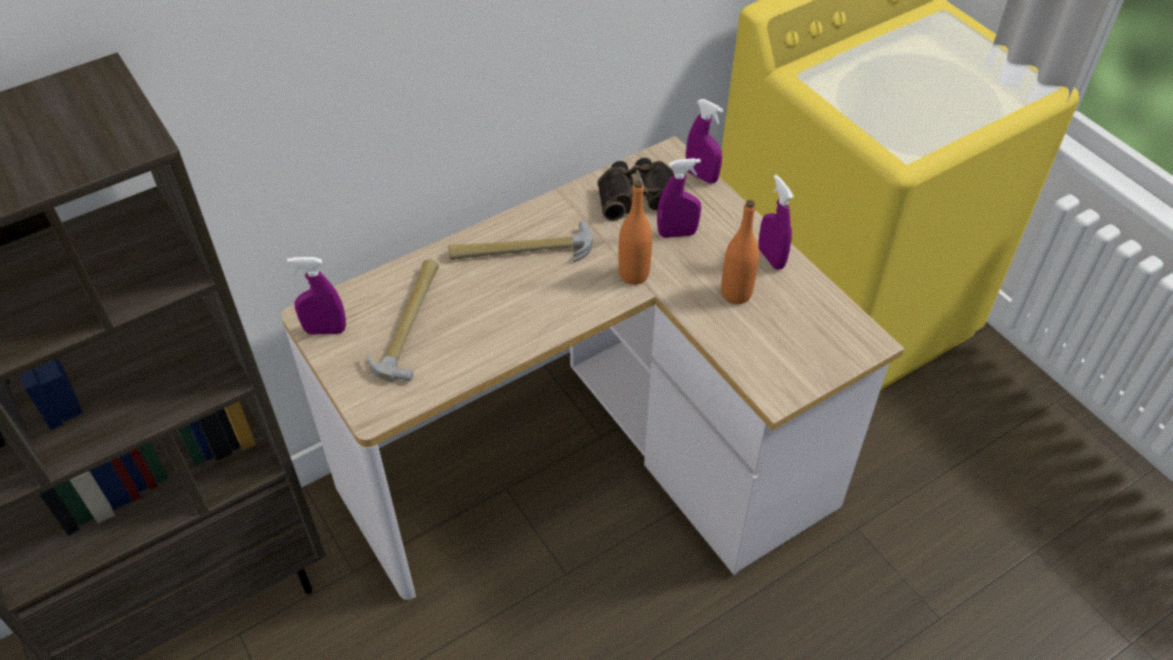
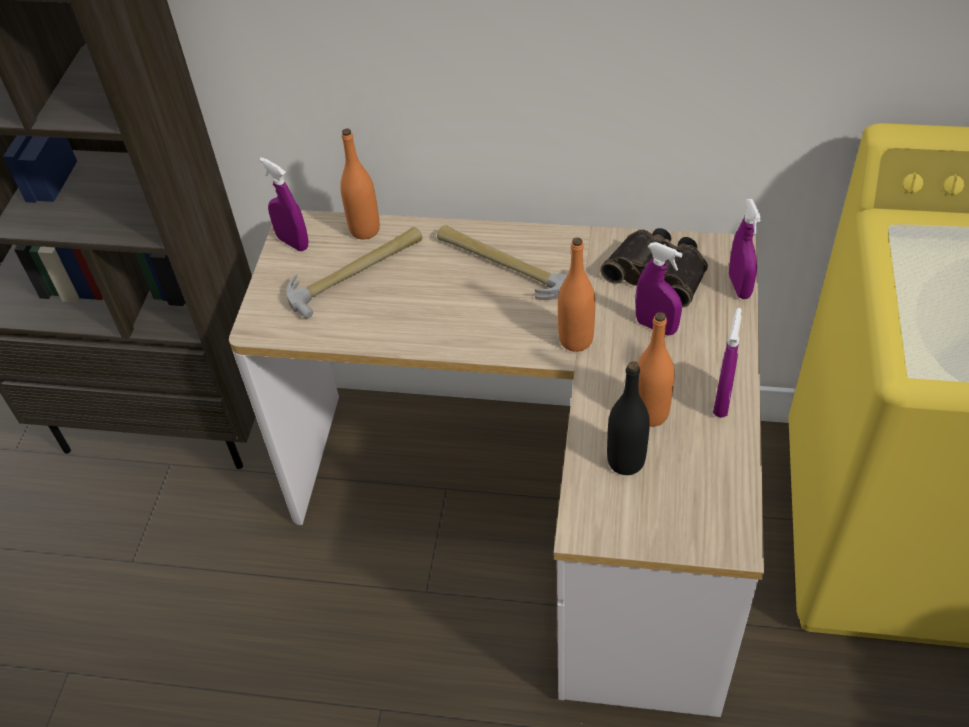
camera: 45 degrees right, 0 degrees up
(378, 286) = (365, 230): none -> orange bottle
(754, 334) = (626, 461): none -> black bottle

